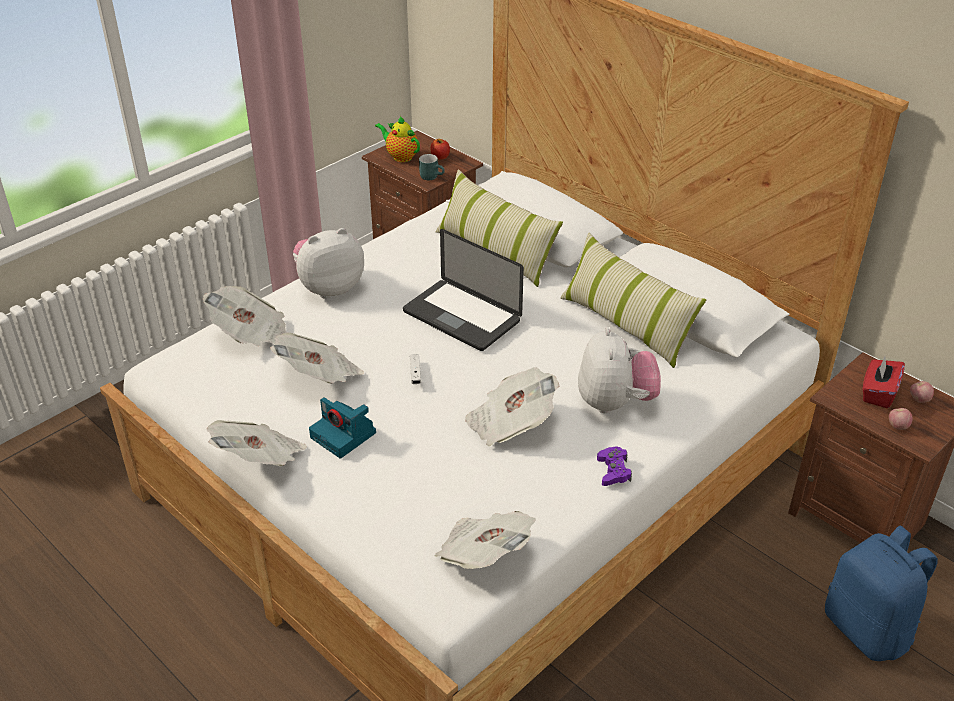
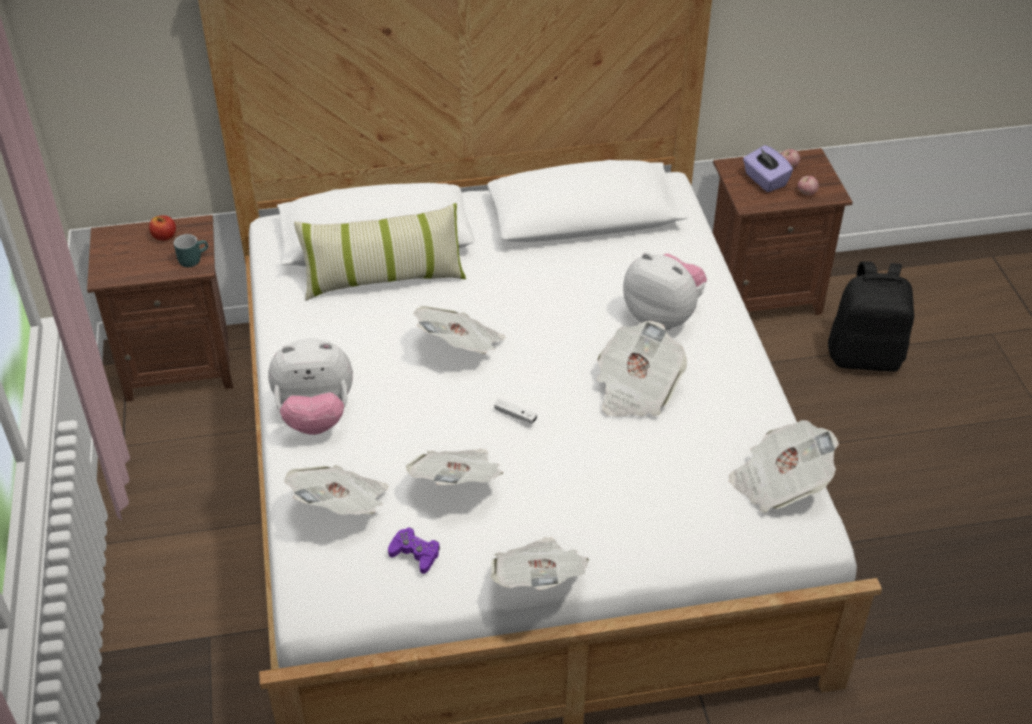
camera: 55 degrees left, 5 degrees up
(329, 287) = (315, 416): plush toy -> plush toy turned 105 degrees counterclockwise
(344, 435) = (556, 504): camera -> none
(400, 156) = (126, 262): teapot -> none
(461, 316) = (461, 346): laptop -> newspaper
(613, 471) = (742, 359): purple game controller -> purple game controller (415, 554)
(626, 325) = (571, 256): pillow -> none
(868, 629) = (865, 356): blue backpack -> black backpack
(878, 393) = (765, 180): red tissue box -> purple tissue box

